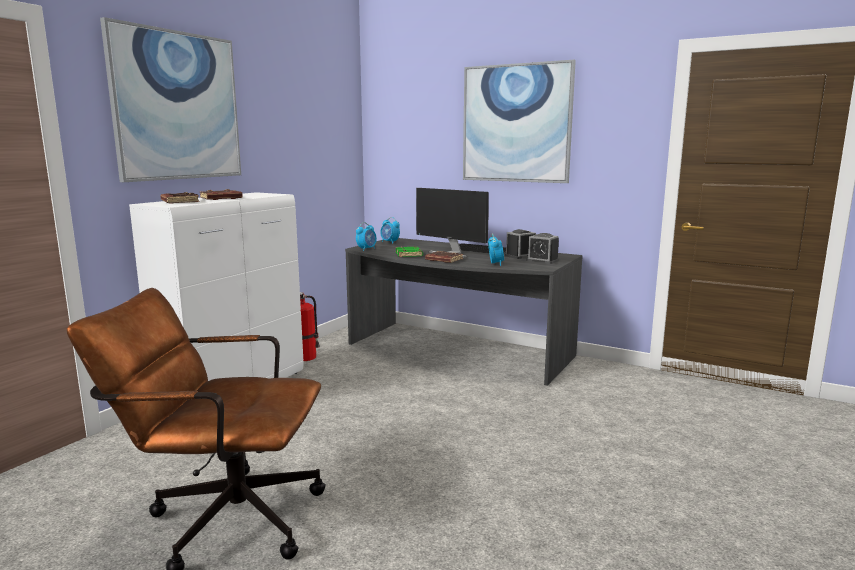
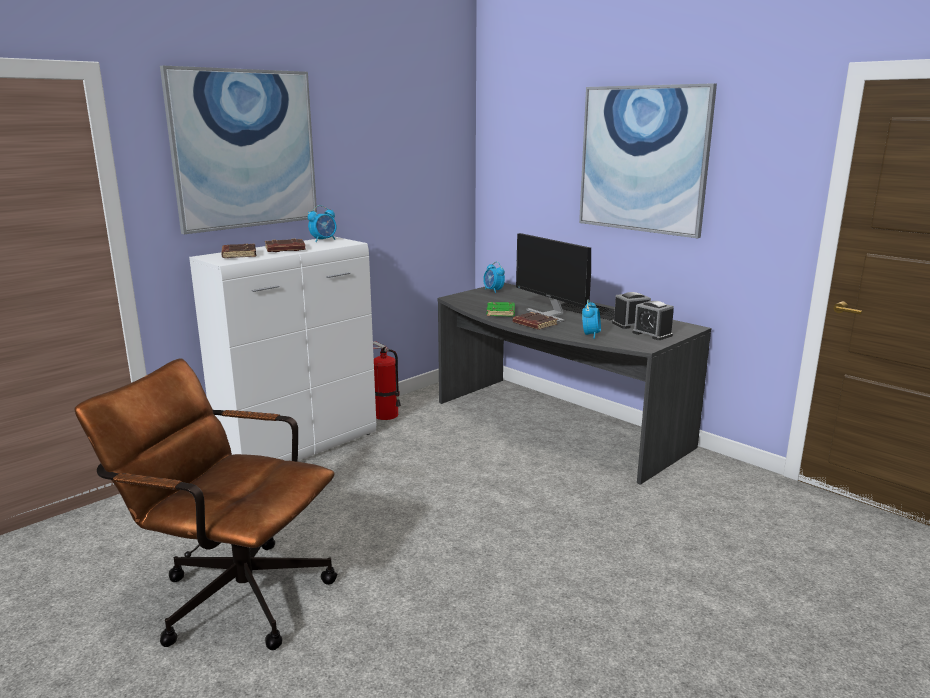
camera: 15 degrees right, 5 degrees up
(366, 249) = (460, 300): alarm clock -> alarm clock (324, 240)

